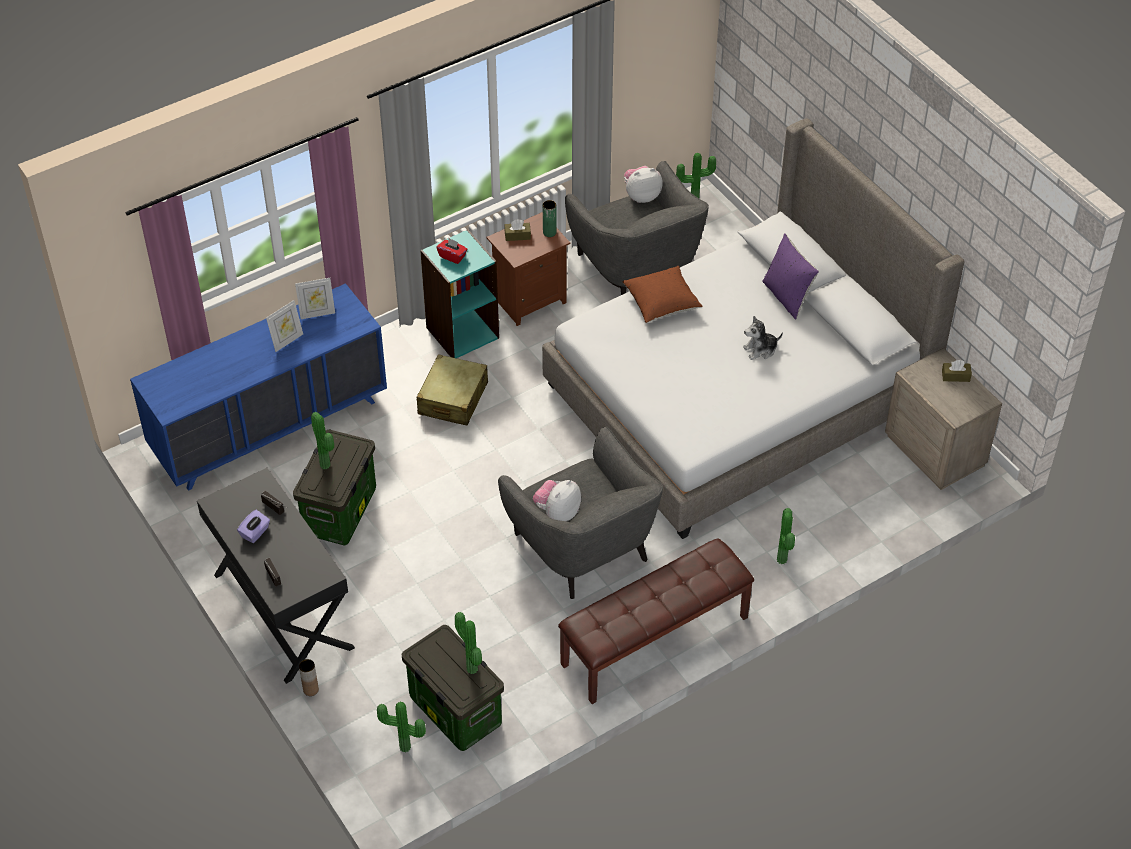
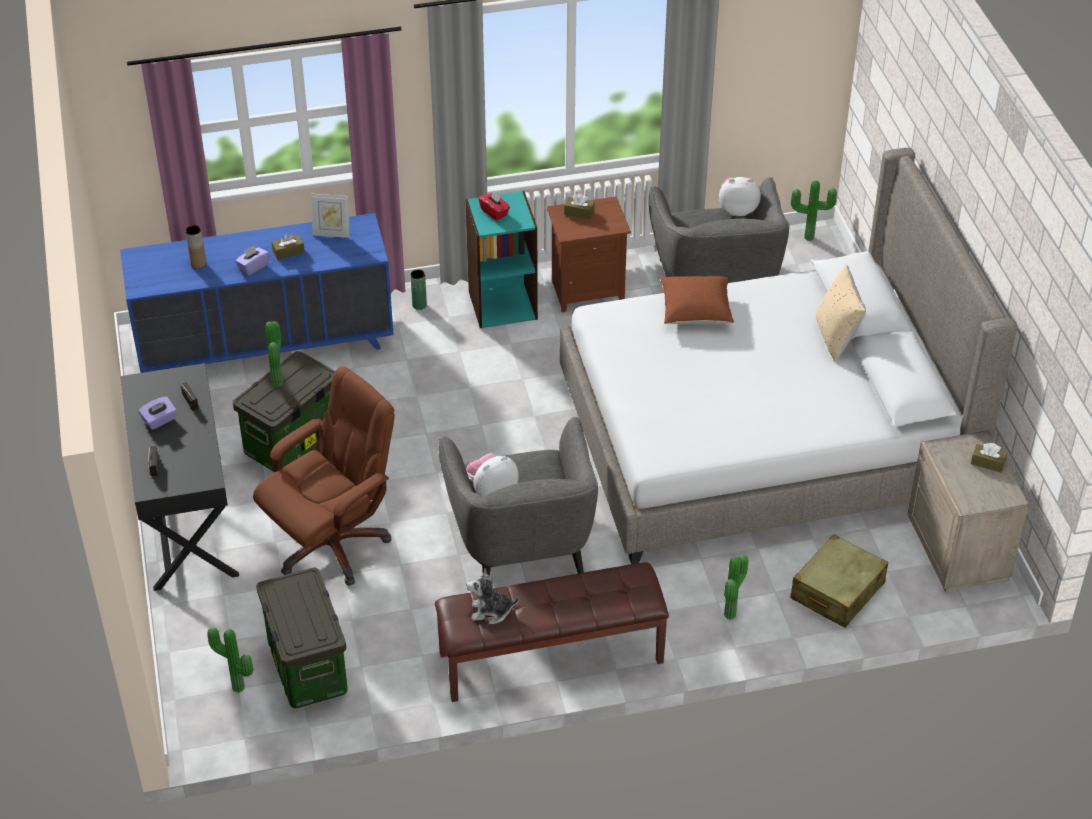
camera: 20 degrees right, 5 degrees down
(262, 364) = (253, 267): none -> purple tissue box
(287, 341) = (288, 252): picture frame -> brown tissue box
(311, 689) = (174, 603): brown vase -> brown vase (198, 263)
(422, 594) = (332, 544): none -> brown office chair
(452, 399) = (460, 365): beige suitcase -> beige suitcase (837, 591)
(470, 670) = (317, 619): potted plant -> none
(549, 232) = (613, 217): green vase -> green vase (419, 305)
(760, 350) = (780, 382): plush toy -> plush toy (491, 611)
(787, 297) = (836, 337): purple pillow -> beige pillow

